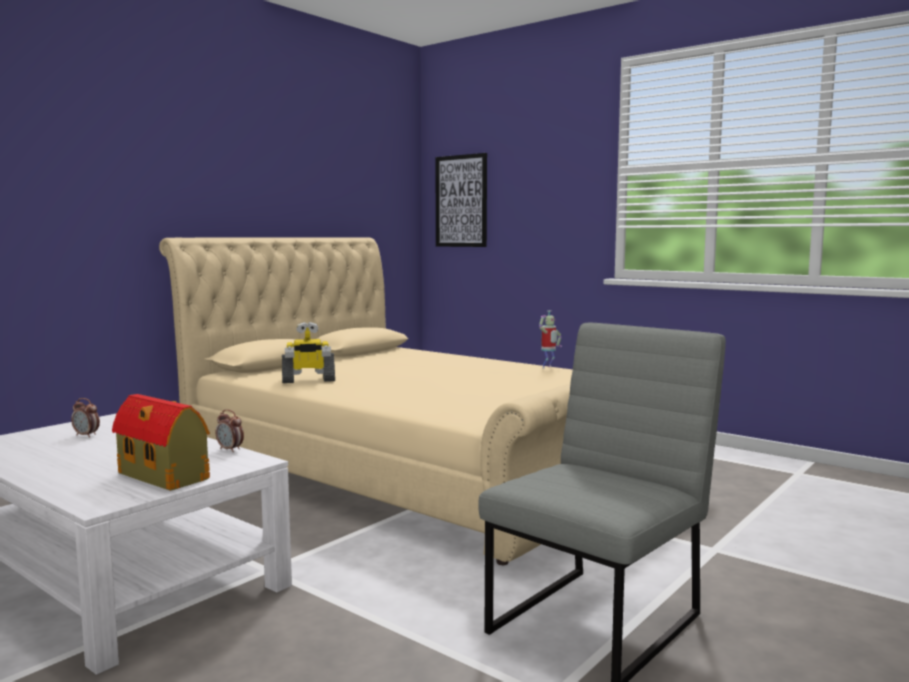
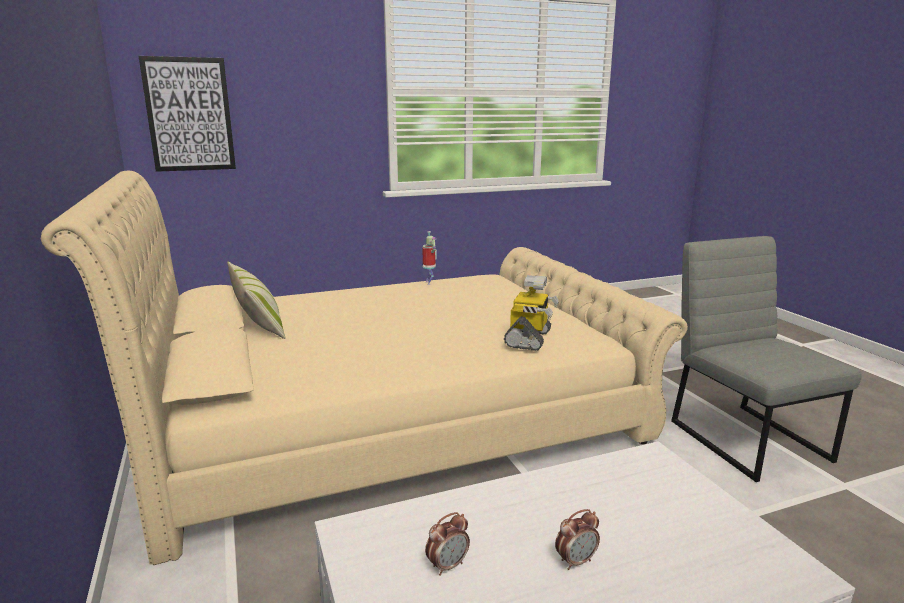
camera: 60 degrees left, 10 degrees up
(164, 476) = (696, 517): toy house -> none
(230, 450) = (600, 464): alarm clock -> alarm clock (576, 561)
(308, 380) = (342, 371): toy robot -> toy robot (529, 339)
(373, 357) = (258, 321): none -> pillow

